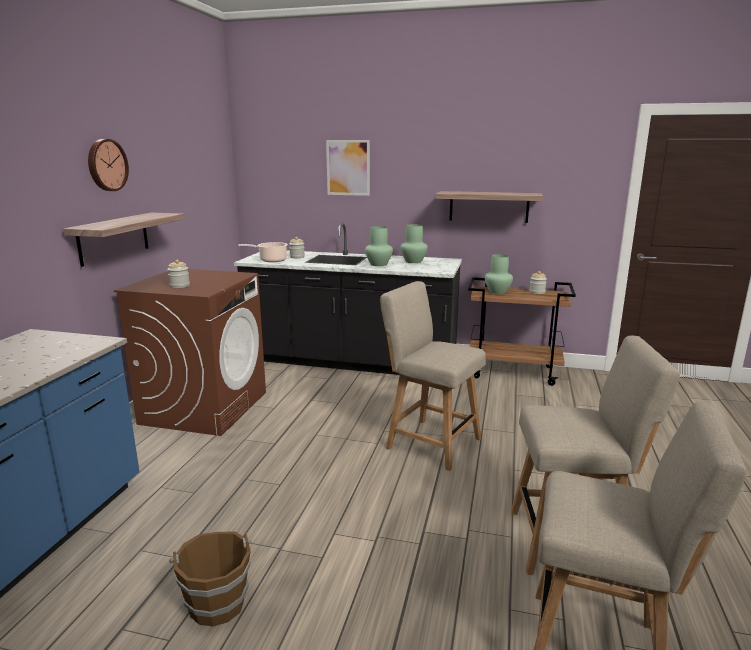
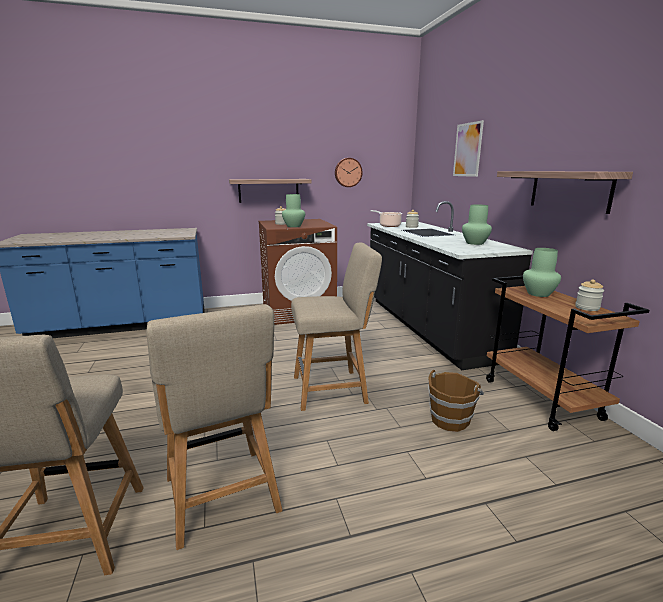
camera: 60 degrees right, 0 degrees up
(106, 165) = (269, 145): wall clock -> wall clock (348, 172)
(216, 602) = (115, 374): brown bucket -> brown bucket (450, 419)
(379, 264) = (439, 239): green vase -> green vase (294, 226)
(429, 442) = (333, 389): beige chair -> beige chair turned 75 degrees clockwise

